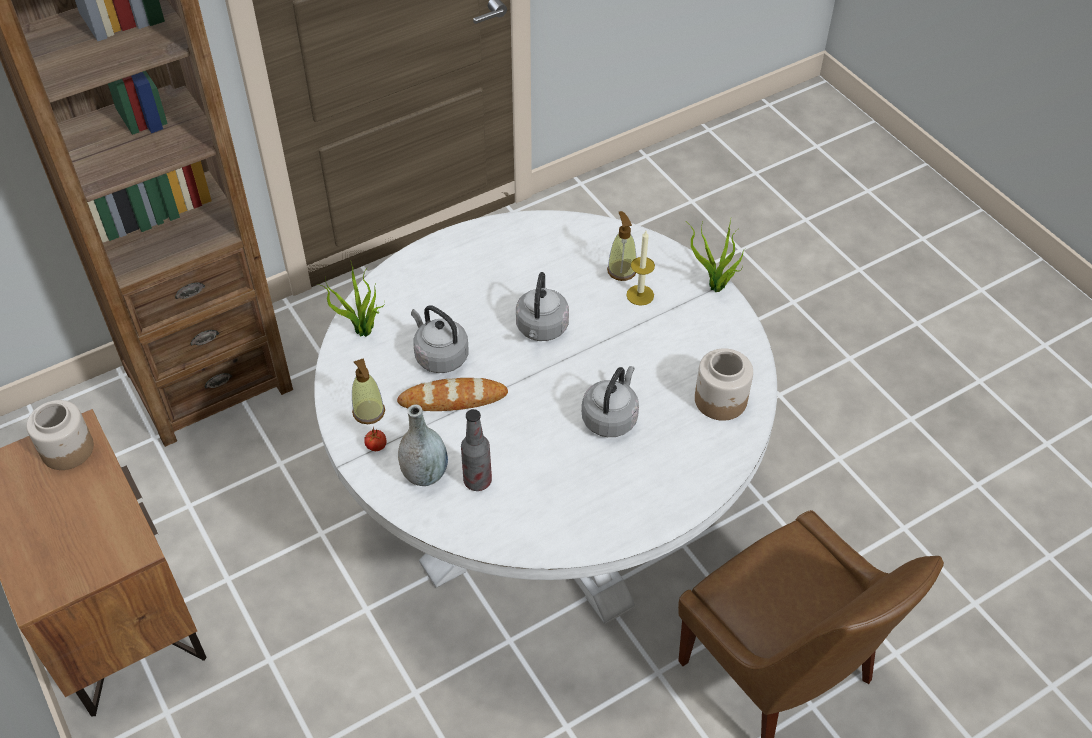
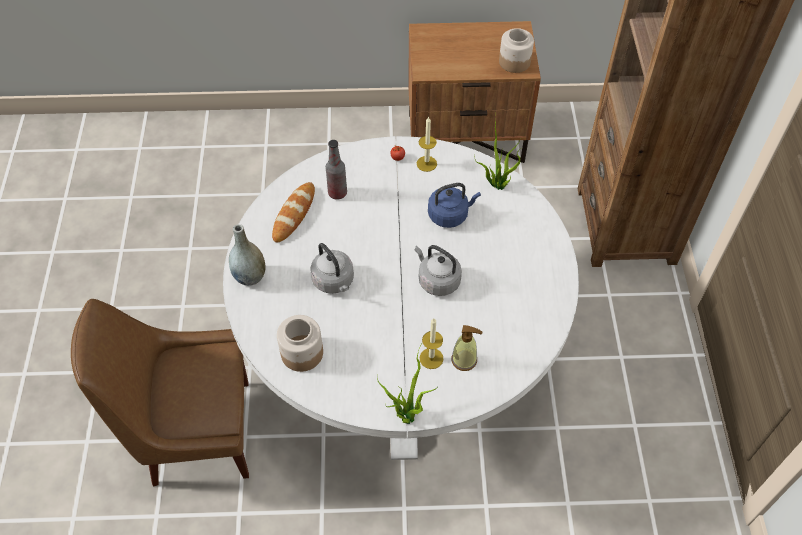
camera: 120 degrees right, 5 degrees up
(369, 412) = (426, 163): soap dispenser -> candle
(425, 475) = (360, 171): grey vase -> grey vase (250, 277)
(439, 356) = (450, 215): grey kettle -> blue kettle
(453, 399) = (409, 207): bread -> bread (294, 214)

